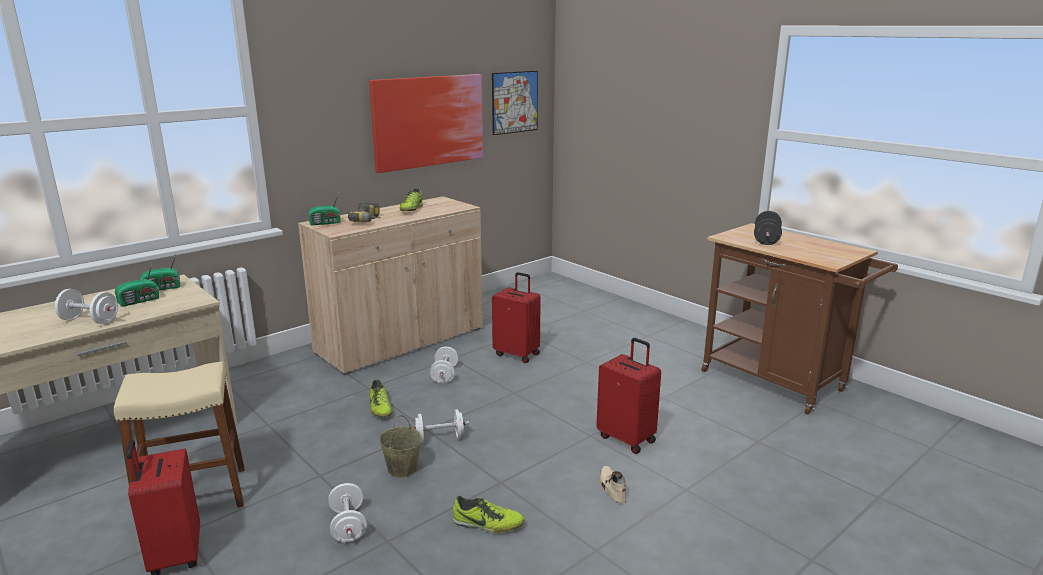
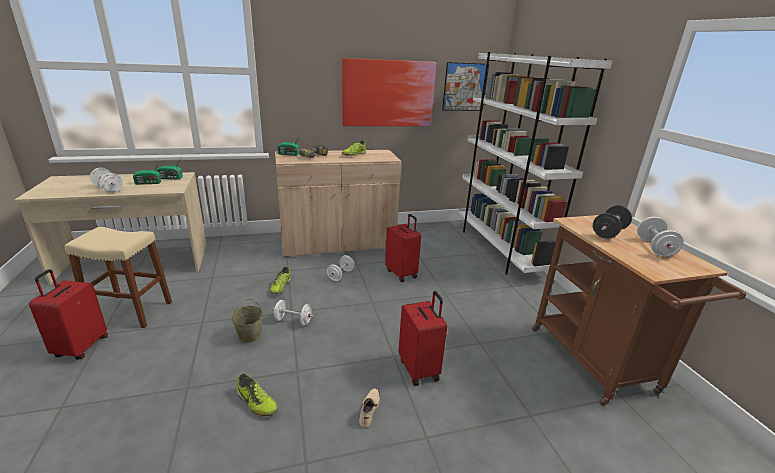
camera: 25 degrees right, 5 degrees up
(348, 526) = (179, 366): white dumbbell -> white dumbbell (654, 248)
(602, 301) = (499, 249): none -> white bookcase

